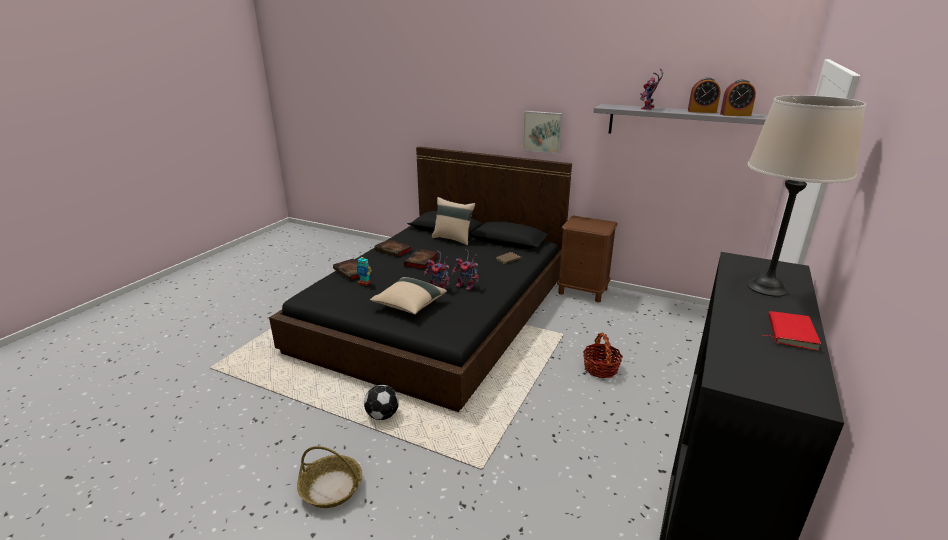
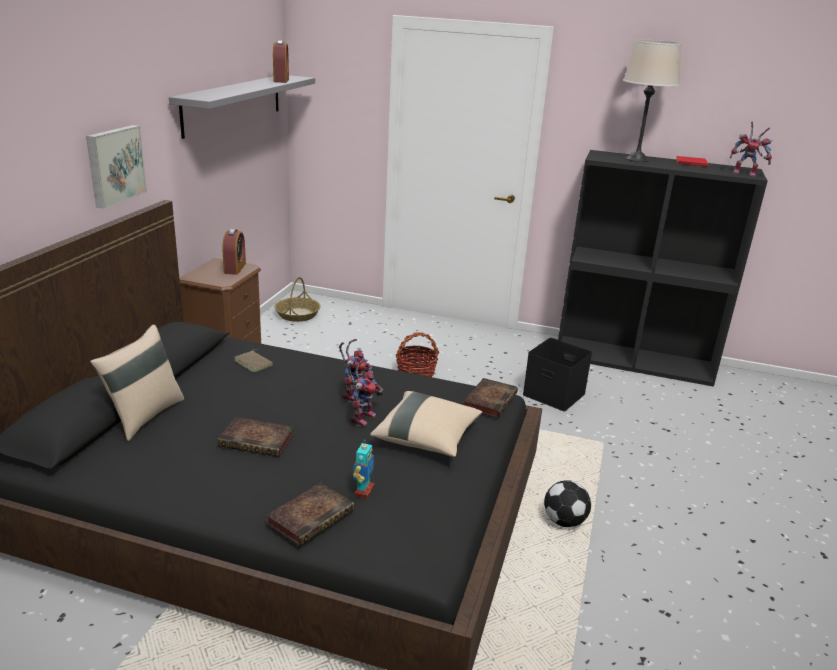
camera: 100 degrees left, 0 degrees up
(331, 488) = (695, 541): basket -> basket (297, 315)
(394, 250) = (193, 481): book -> book (490, 400)
(576, 456) = (555, 394): none -> black storage box
(648, 108) = (227, 90): toy robot -> toy robot (746, 173)
(702, 111) = (257, 83): alarm clock -> alarm clock (235, 268)

